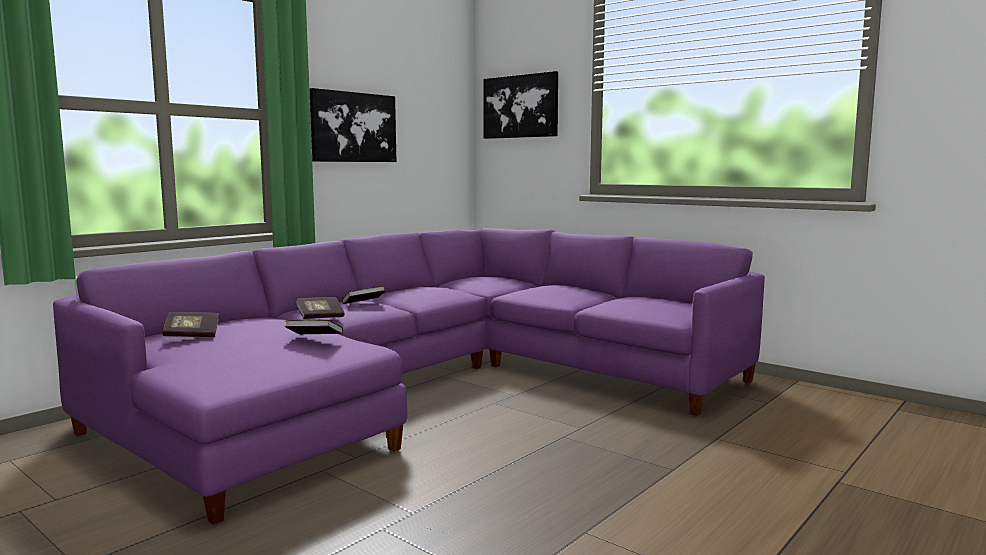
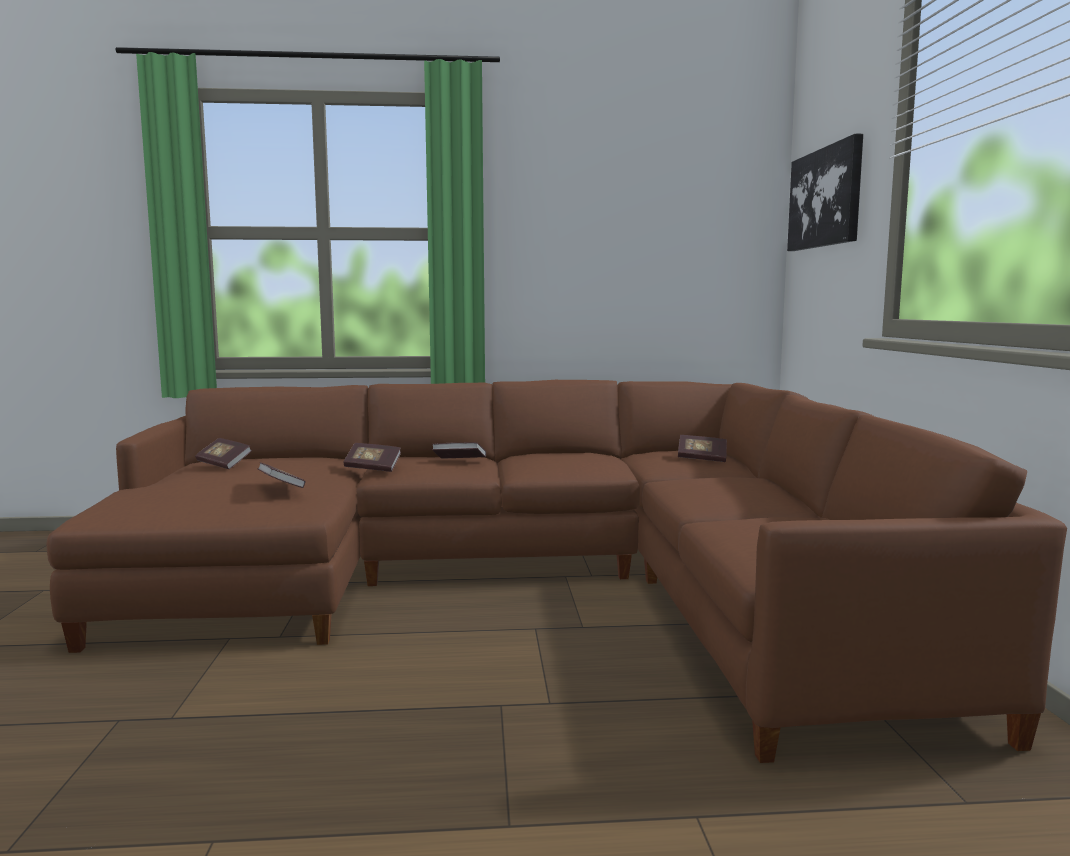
camera: 45 degrees right, 0 degrees up
(353, 127) = (565, 243): picture -> none
(432, 386) = (522, 585): purple sofa -> brown sofa
(495, 280) = (701, 459): none -> book

